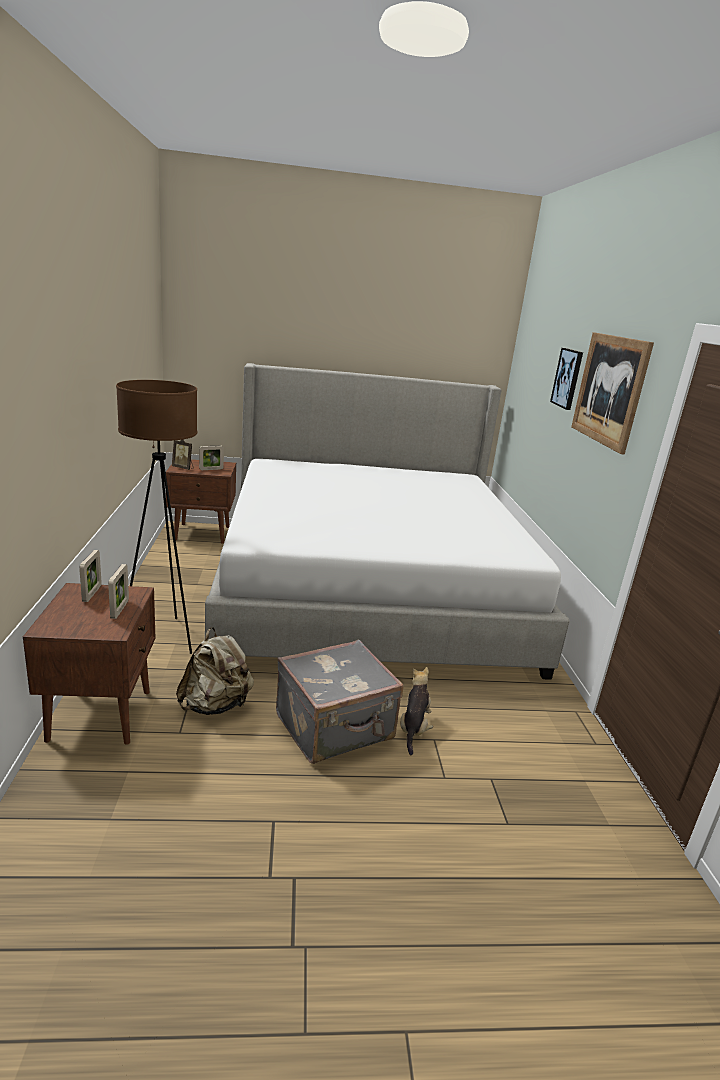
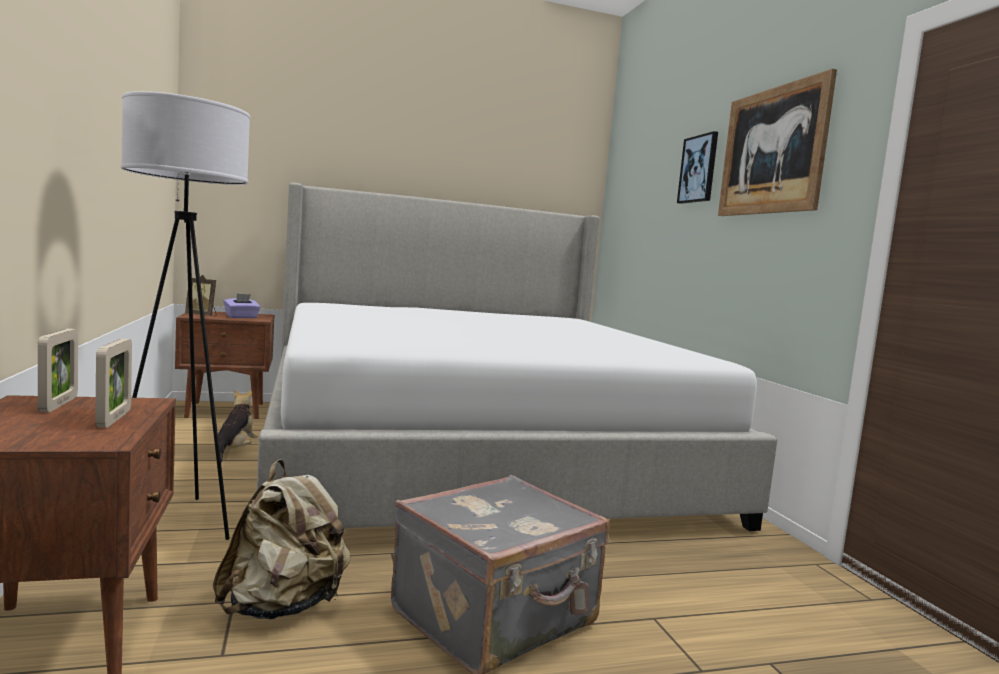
camera: 10 degrees left, 15 degrees down
(163, 638) = (177, 523): brown floor lamp -> white floor lamp
(211, 469) = (242, 317): picture frame -> purple tissue box
(413, 729) = (616, 607): plush toy -> plush toy (234, 451)

